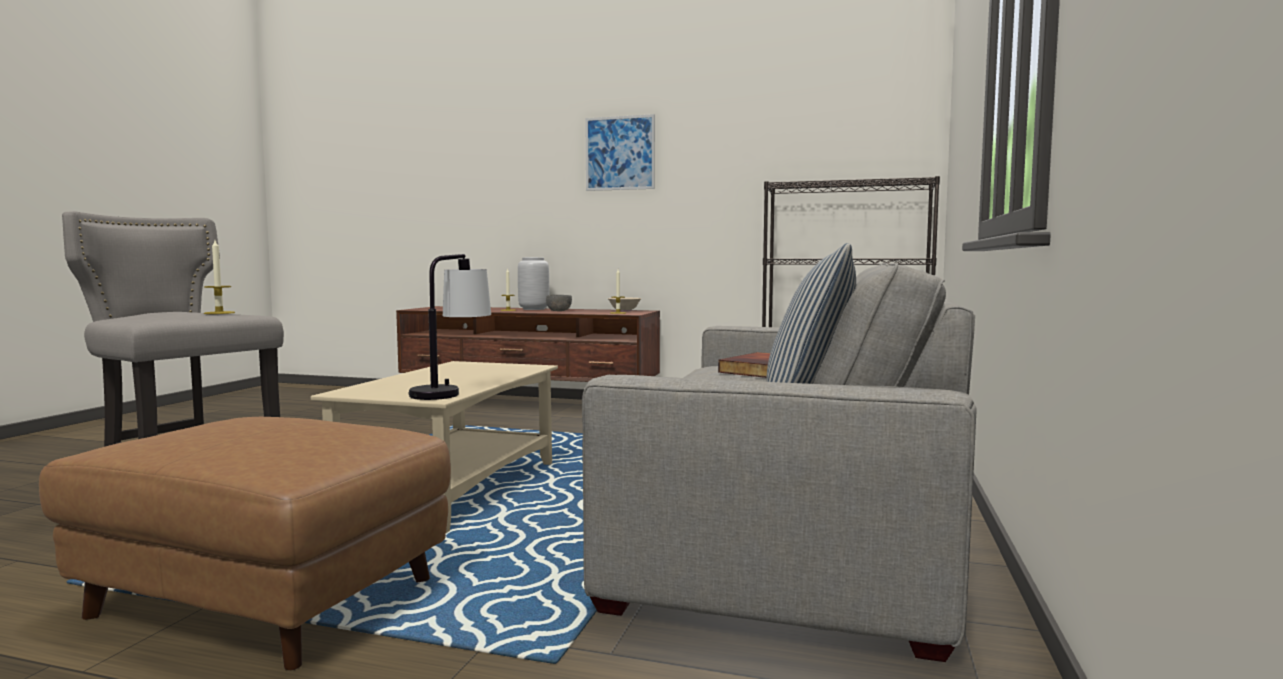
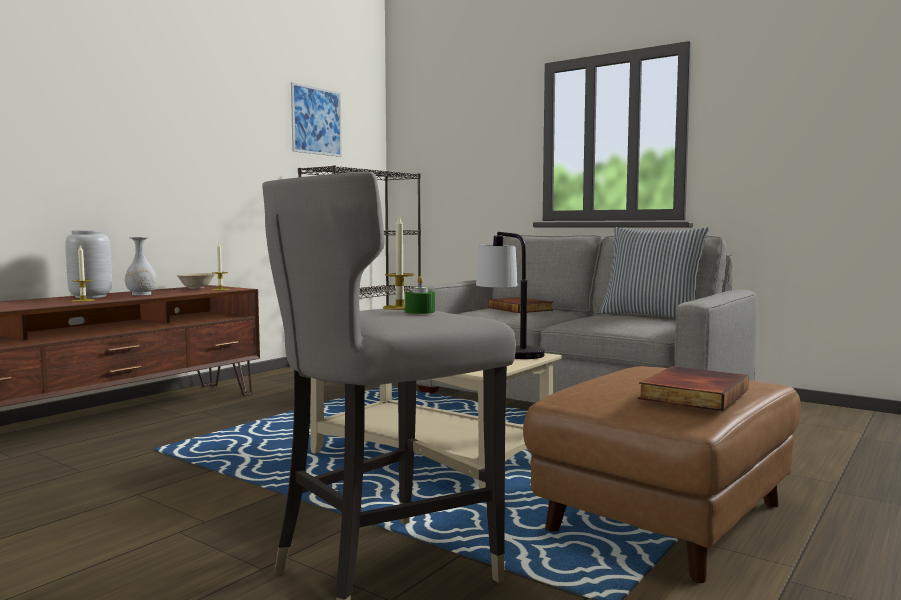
camera: 70 degrees left, 0 degrees up
(181, 438) = (692, 394): none -> book
(183, 315) = (420, 311): none -> green candle
(559, 310) = (141, 294): grey bowl -> white vase
(620, 153) = (159, 113): picture -> picture (316, 121)

